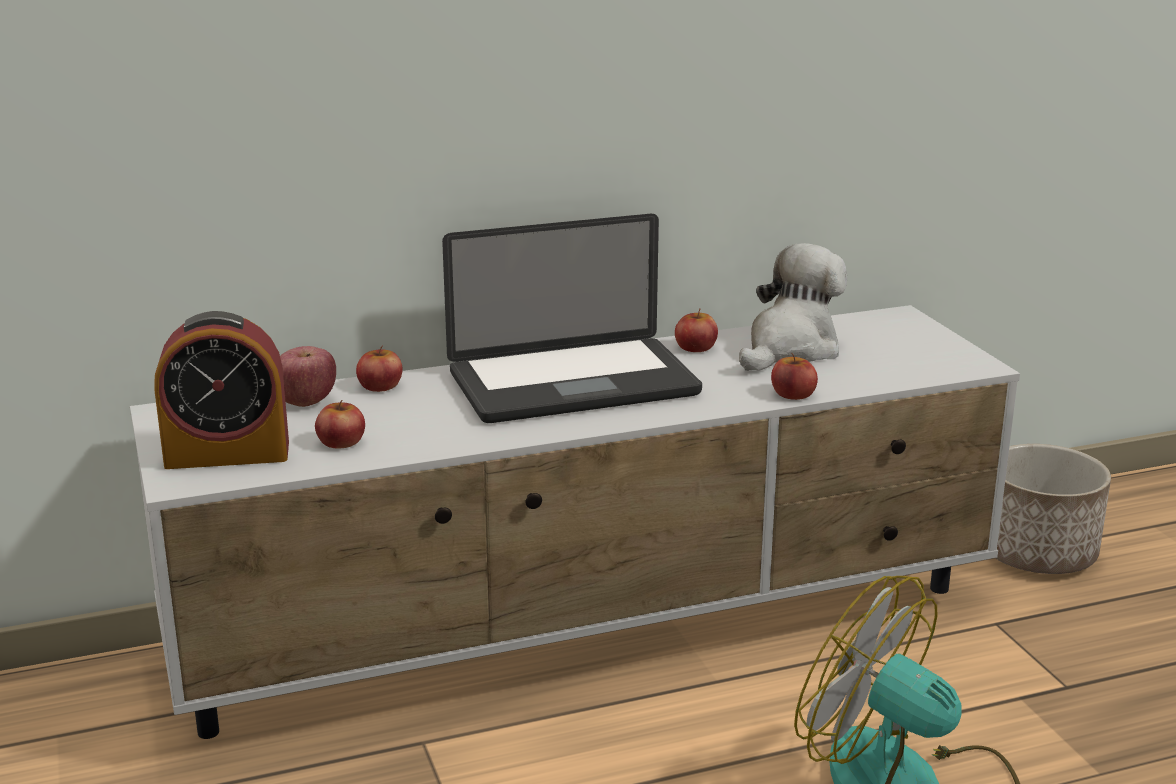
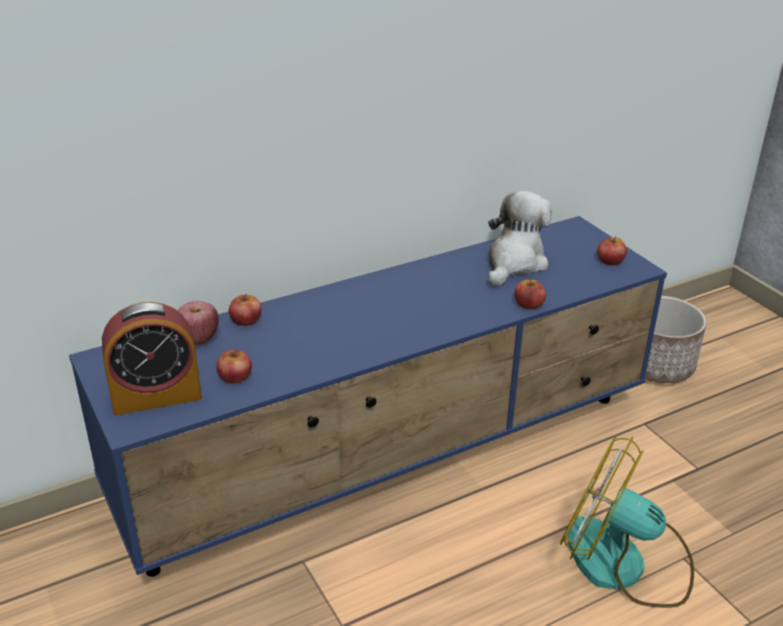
camera: 10 degrees left, 10 degrees up
(573, 384) = (380, 307): laptop -> none
(592, 631) = (392, 457): white tv stand -> blue tv stand
(695, 347) = (451, 265): apple -> apple (610, 260)

